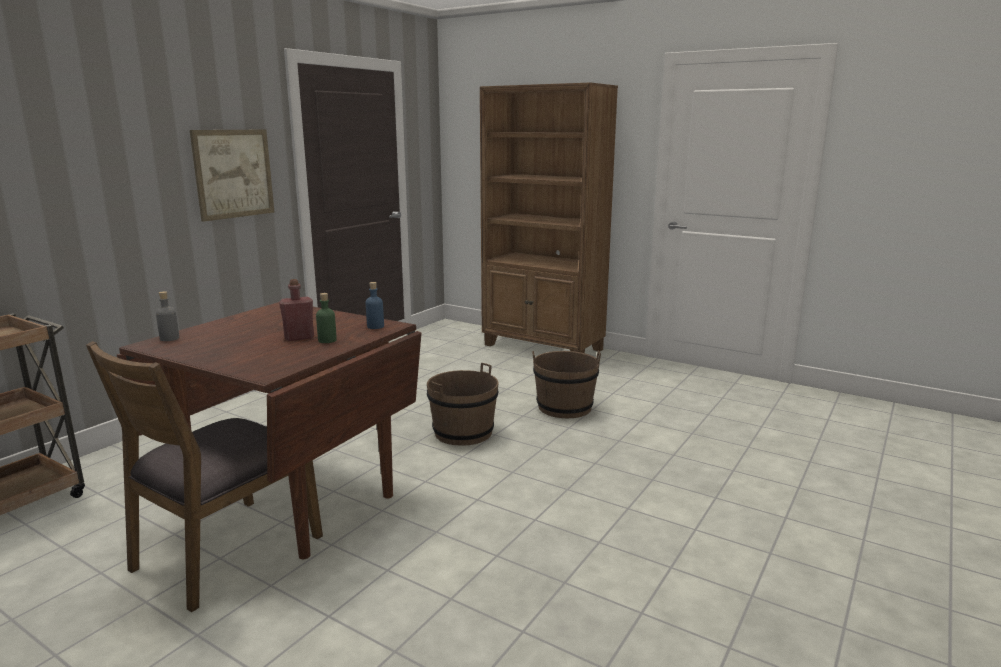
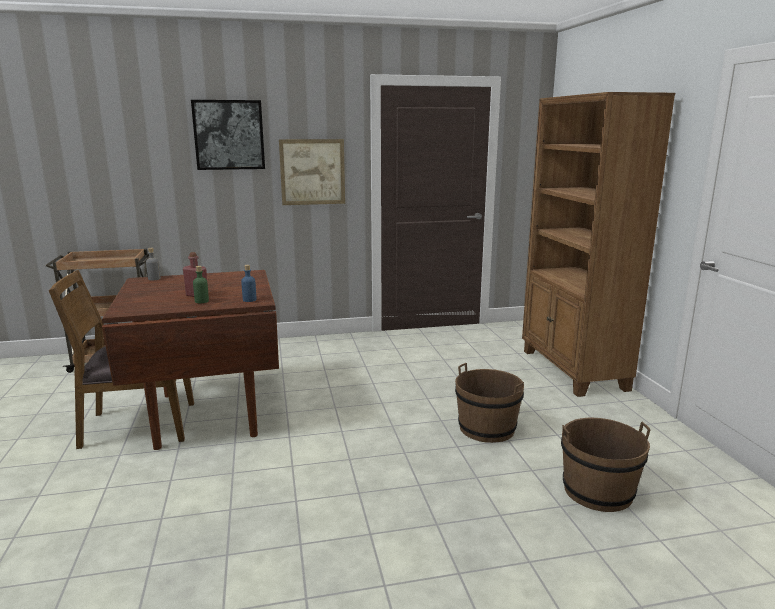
camera: 45 degrees right, 0 degrees up
(122, 123) = (229, 135): none -> picture
(463, 432) = (374, 414): brown bucket -> brown bucket (597, 491)

